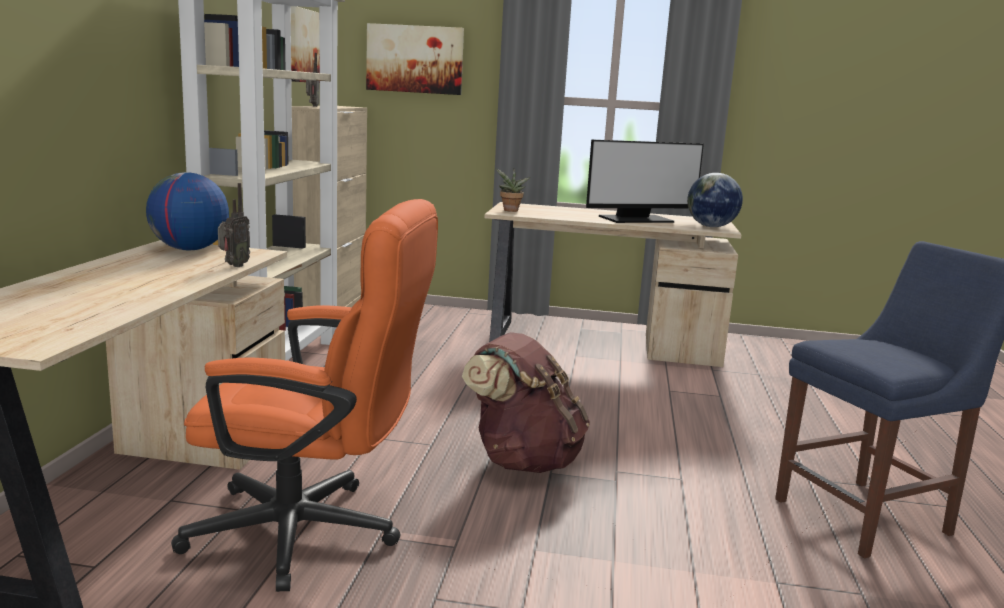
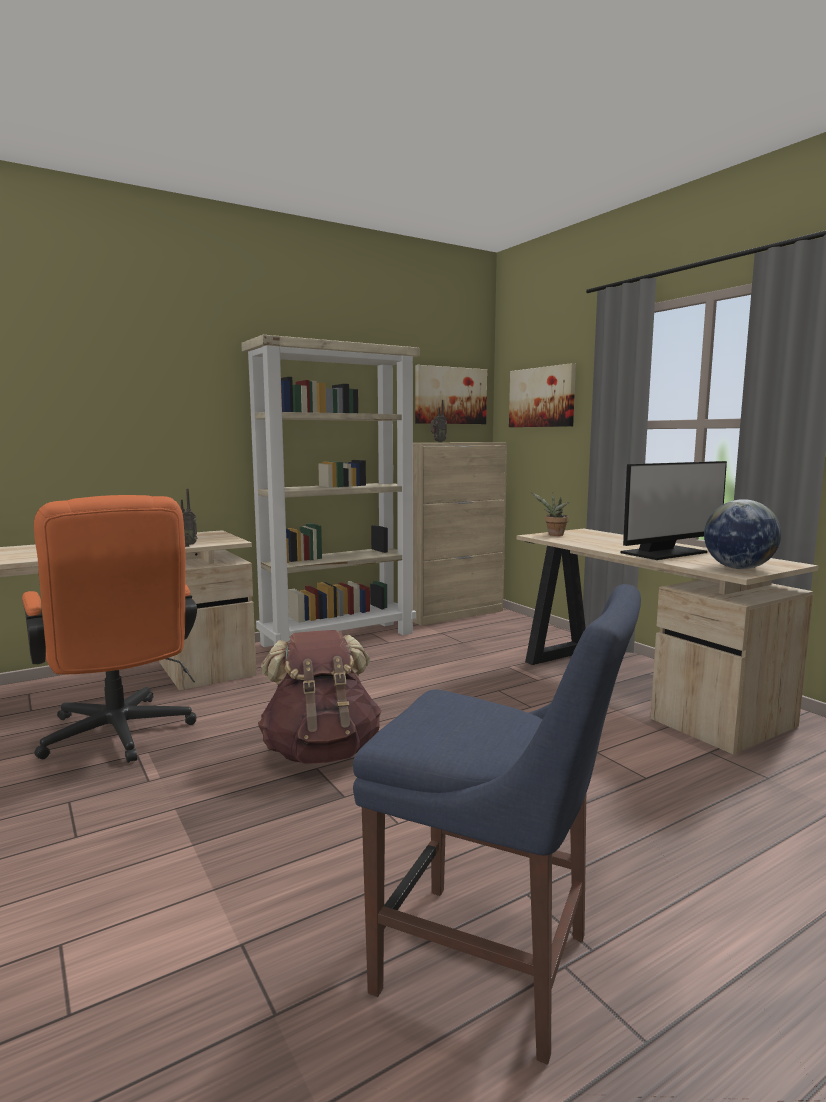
camera: 50 degrees right, 5 degrees down
(189, 249) = (209, 536): globe -> none
(636, 219) = (665, 553): monitor -> monitor turned 60 degrees counterclockwise

